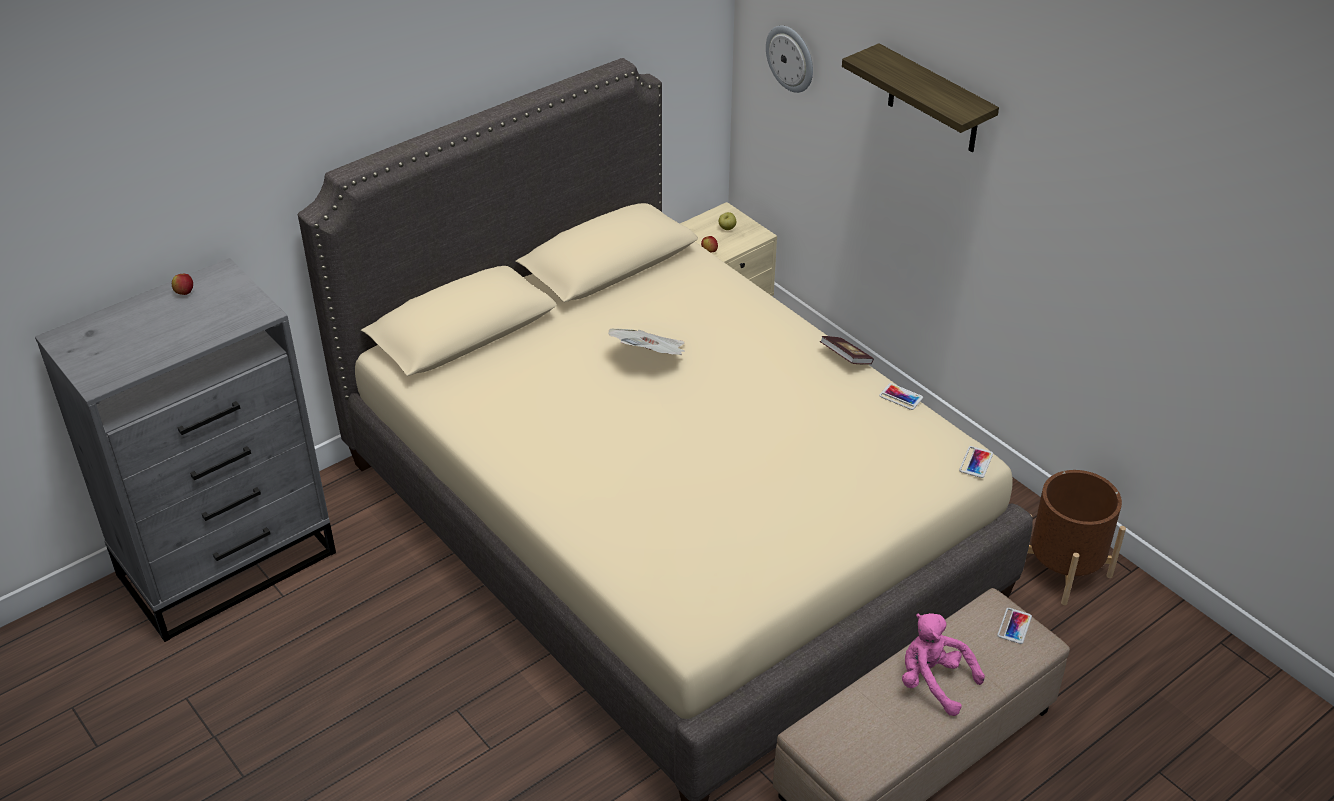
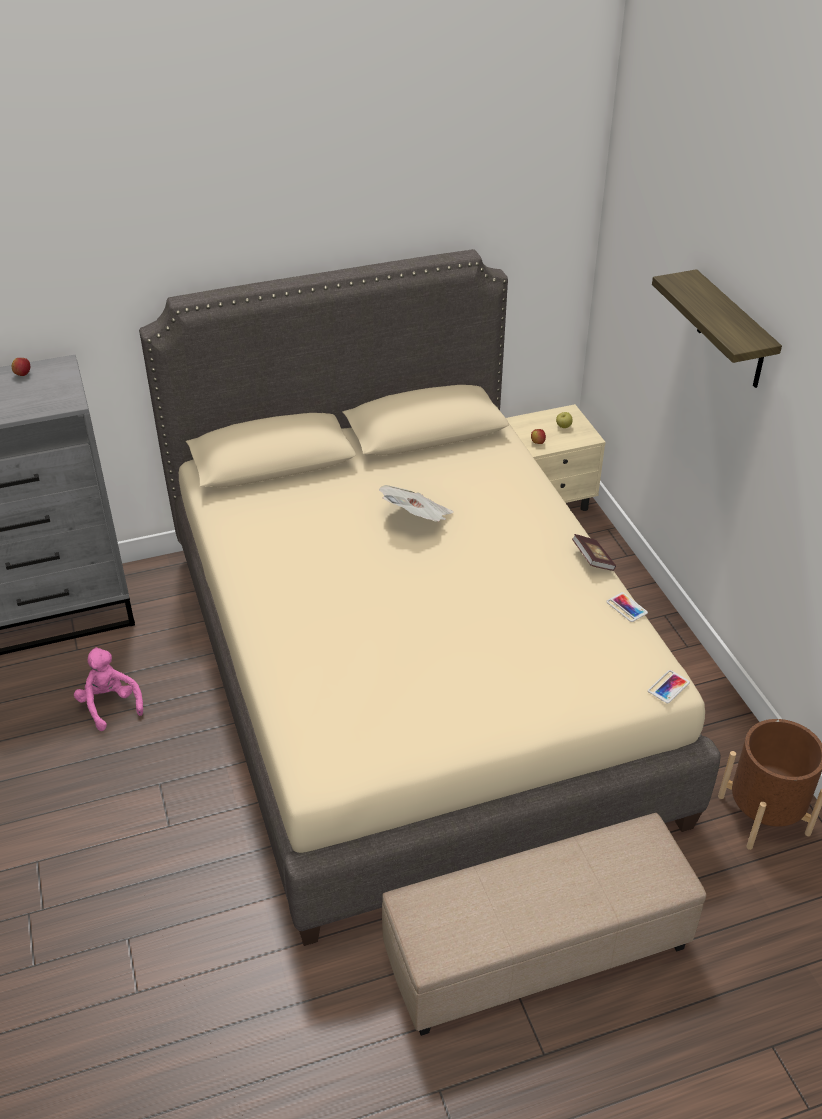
camera: 20 degrees right, 0 degrees up
(791, 58) = (632, 276): wall clock -> none
(933, 682) = (552, 887): pink plush toy -> pink plush toy (110, 705)
(1014, 626) = (659, 856): phone -> none

